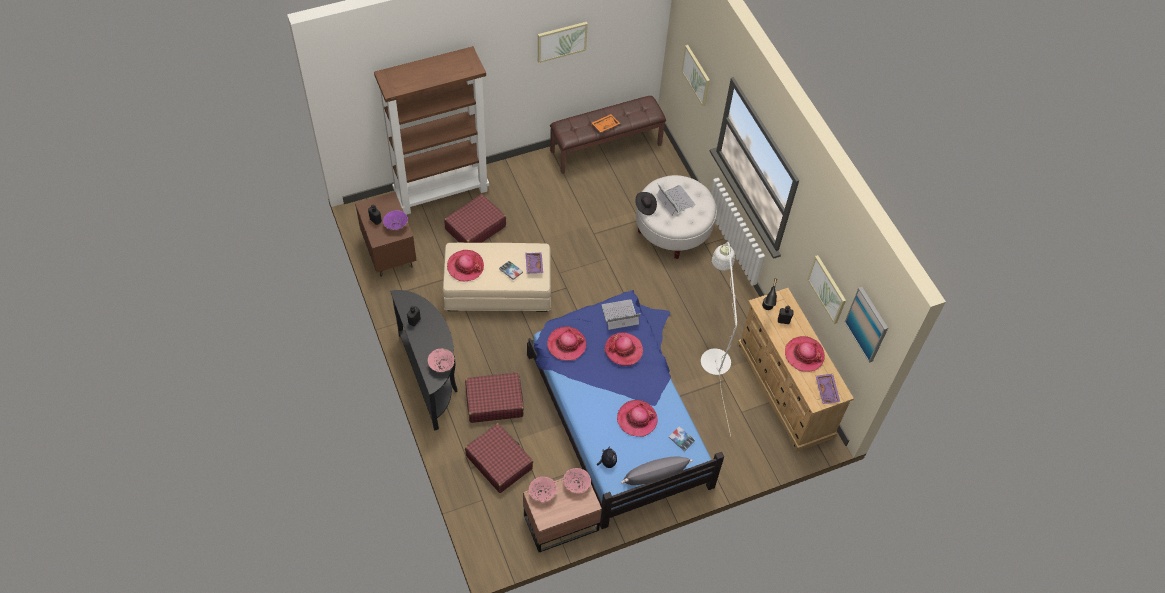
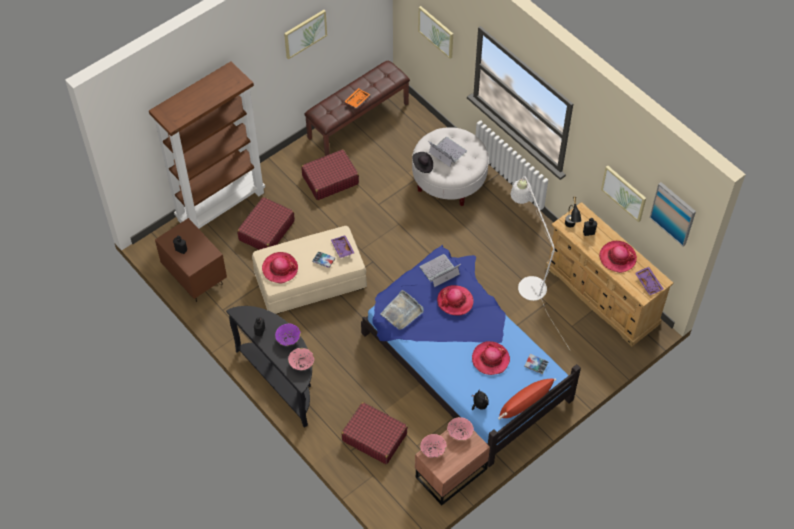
camera: 15 degrees left, 0 degrees up
(396, 225) = (202, 249): purple bowl -> purple bowl (288, 339)
(494, 402) = (348, 385): red suitcase -> red suitcase (330, 180)
(566, 344) = (402, 312): hat -> grey tray
(654, 476) = (525, 404): grey pillow -> red pillow

